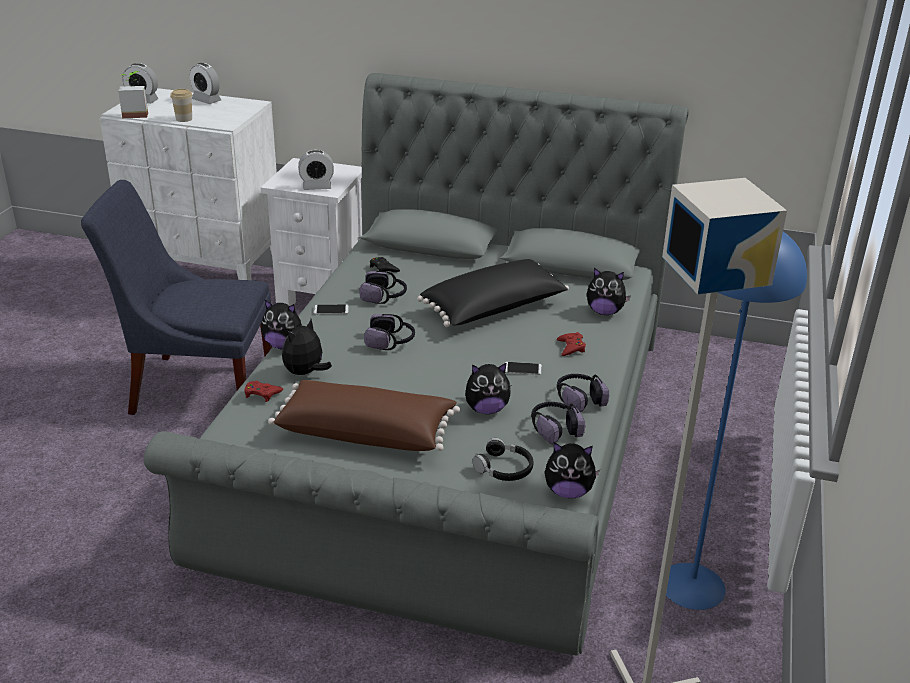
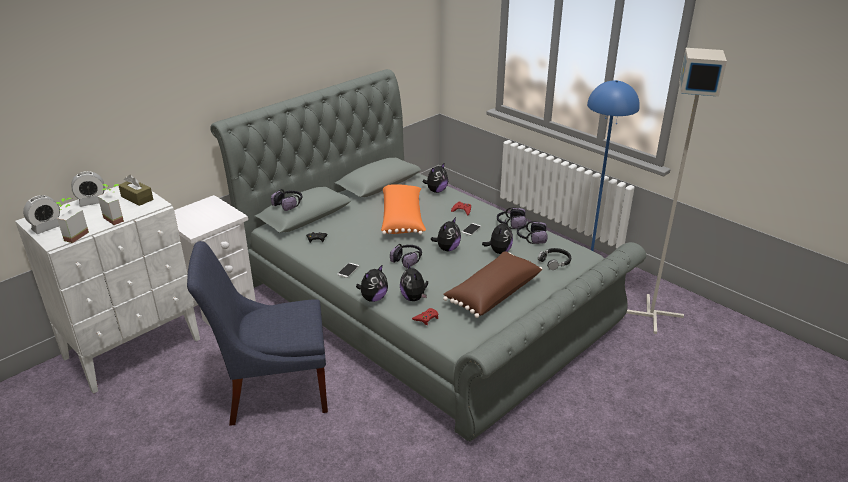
camera: 60 degrees left, 0 degrees up
(184, 119) = (117, 218): cup -> potted plant
(196, 387) = (272, 389): blue chair -> blue chair turned 45 degrees clockwise
(231, 113) = (137, 198): none -> brown tissue box
(317, 187) = (221, 218): alarm clock -> none
(384, 296) = (351, 248): headphones -> headphones (289, 204)
(494, 310) = (403, 219): black pillow -> orange pillow
(568, 492) = (582, 252): plush toy -> plush toy (447, 249)

